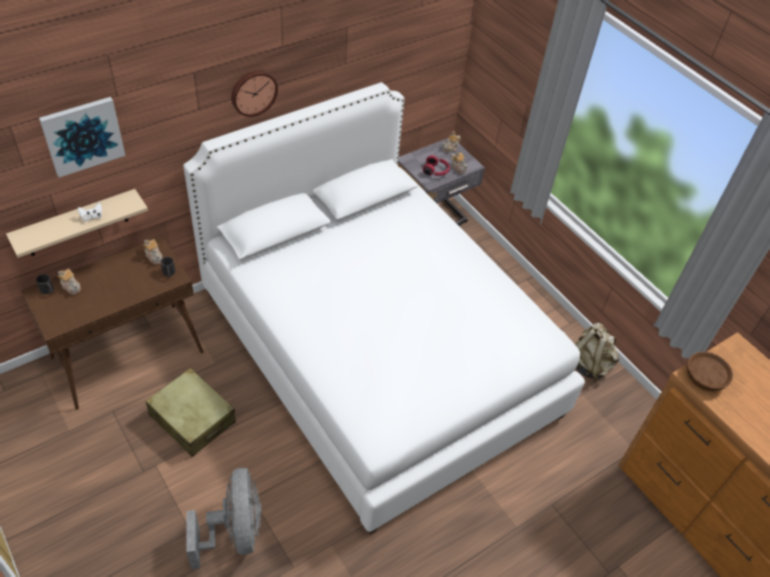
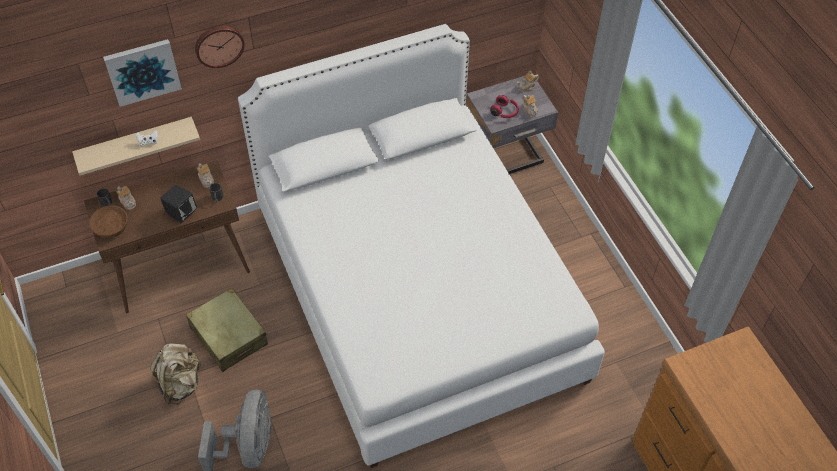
camera: 15 degrees right, 5 degrees up
(133, 291) = (181, 213): none -> black speaker
(253, 92) = (308, 33): wall clock -> wall clock (219, 45)
(589, 364) = (632, 332): beige backpack -> beige backpack (180, 383)
(705, 378) = (696, 368): brown bowl -> brown bowl (111, 227)

